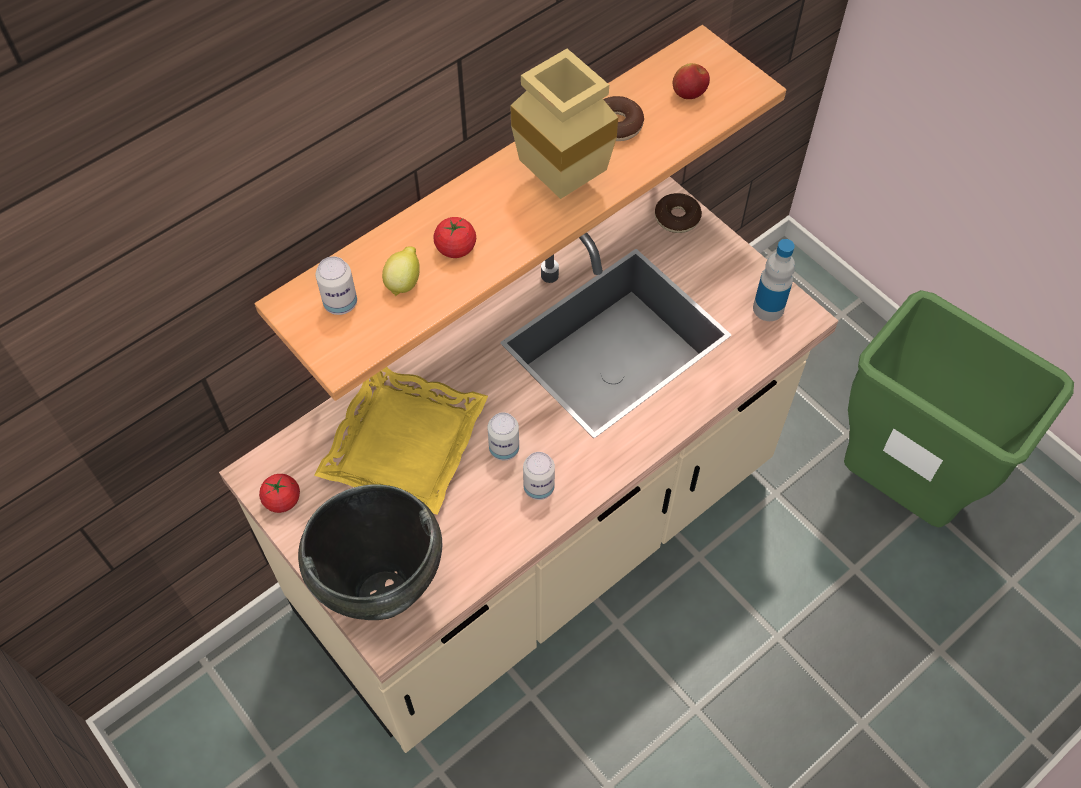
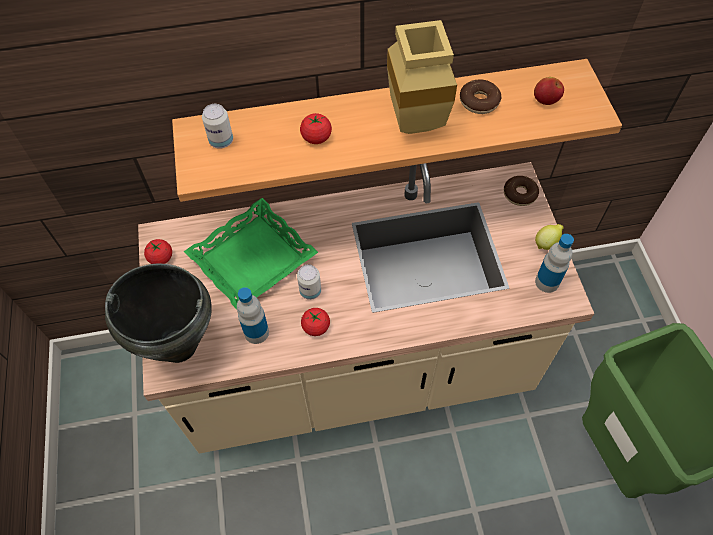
camera: 30 degrees right, 0 degrees up
(403, 443) = (252, 258): yellow tray -> green tray
(404, 282) = (269, 145): lemon -> lemon (546, 243)
(470, 530) = (256, 332): none -> bottle
(539, 487) = (316, 327): can -> tomato

